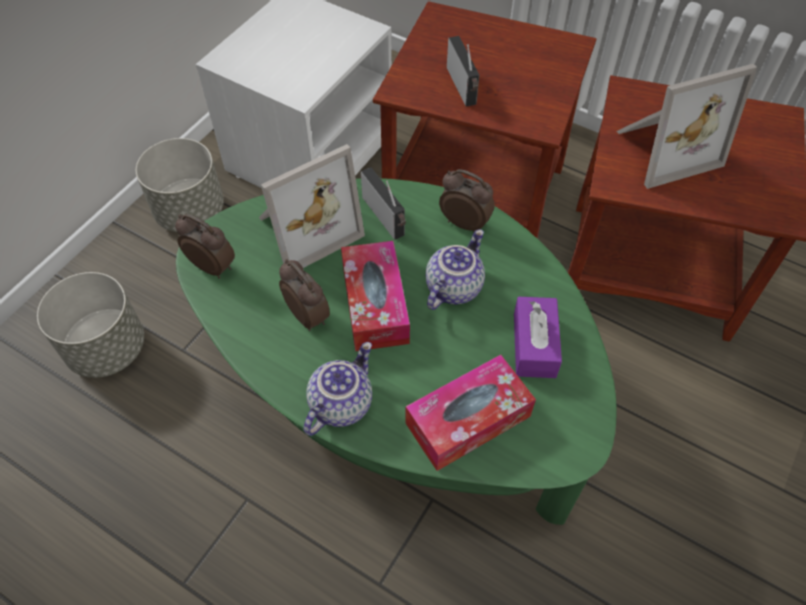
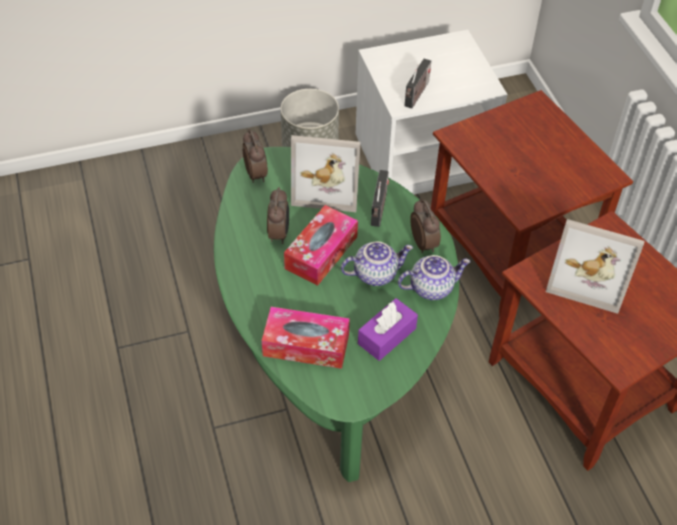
camera: 40 degrees right, 5 degrees down
(107, 348) = (191, 197): grey planter -> none
(340, 403) = (249, 288): teapot -> teapot (431, 287)
(463, 87) = (498, 158): radio -> radio (416, 95)

